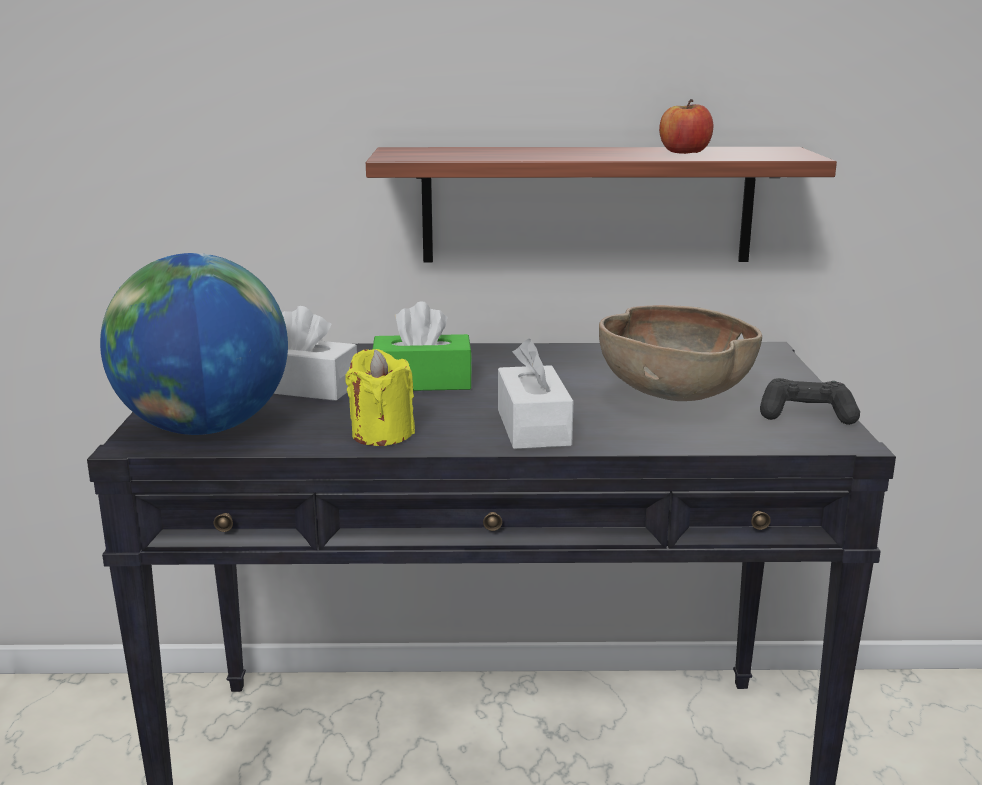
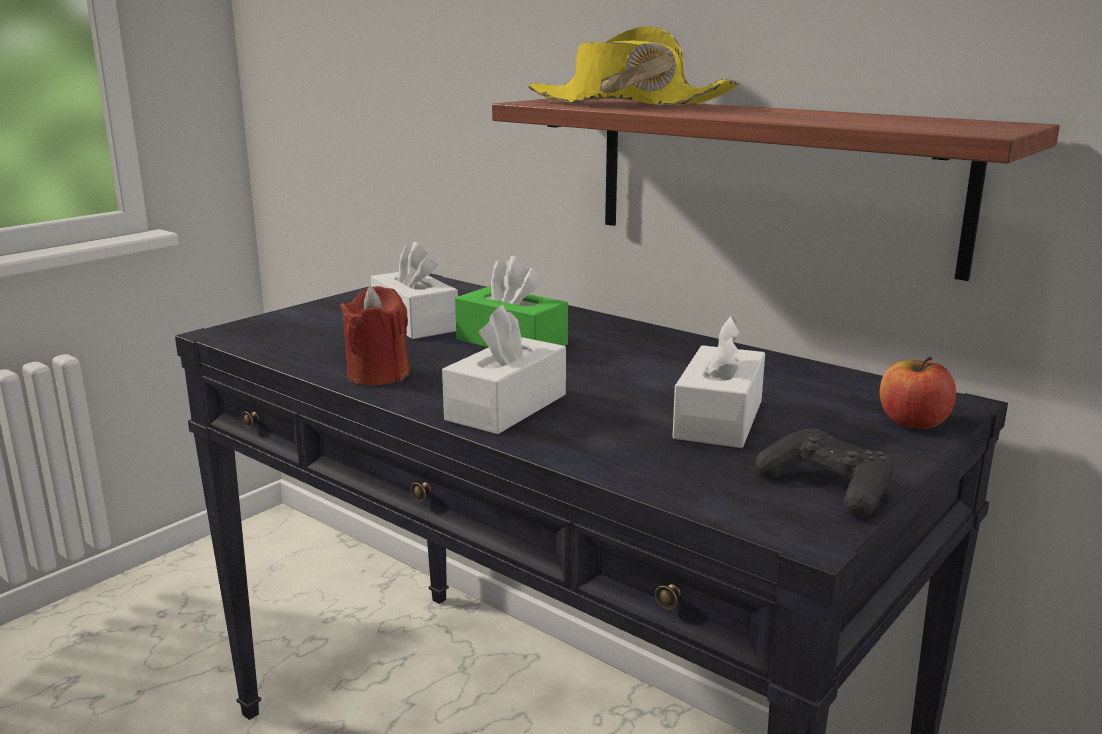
camera: 40 degrees right, 0 degrees up
(204, 429) = (281, 335): globe -> none
(381, 434) = (378, 375): yellow candle -> red candle
(480, 152) = (627, 104): none -> yellow hat
(674, 395) = (718, 419): brown bowl -> white tissue box
(684, 152) = (848, 117): apple -> apple (913, 422)

